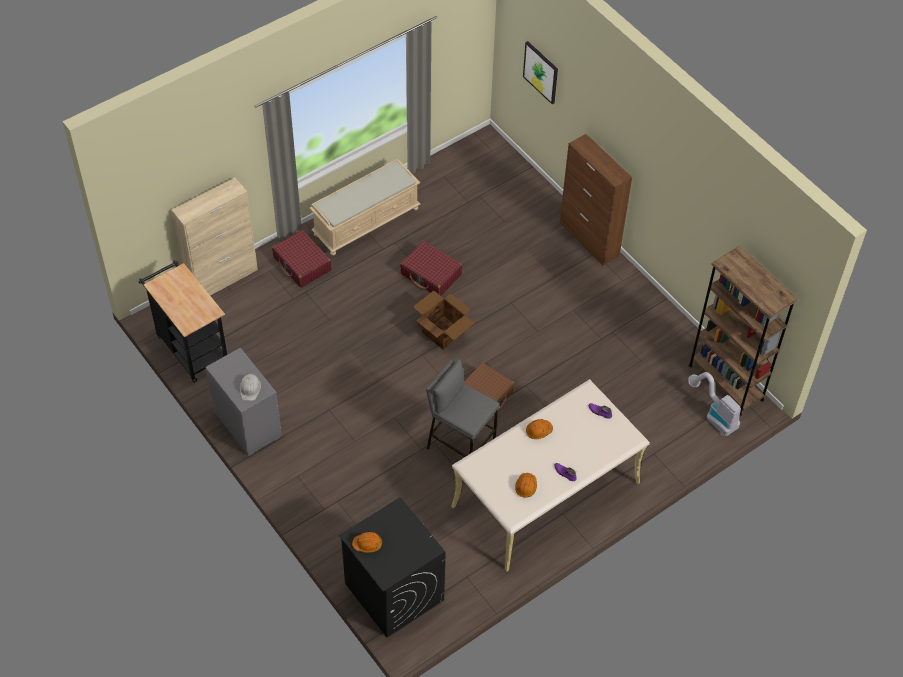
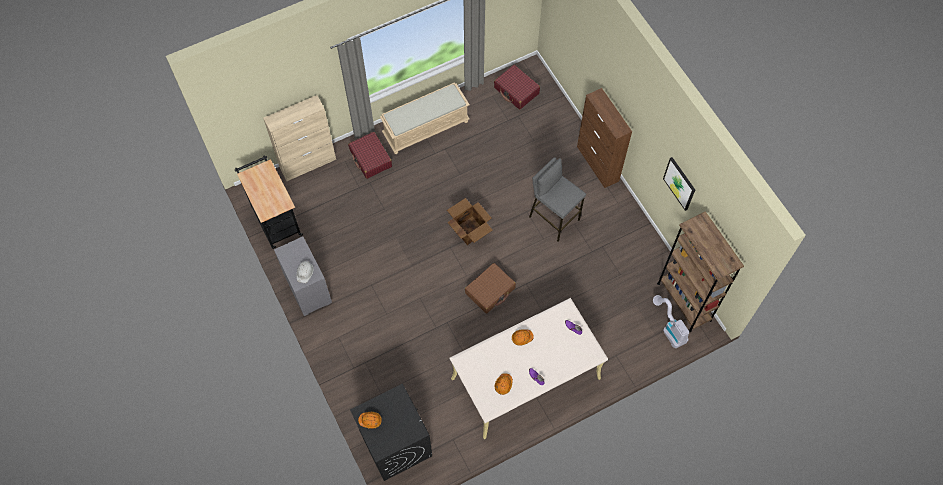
camera: 10 degrees right, 10 degrees up
(431, 275) = (468, 180): red suitcase -> red suitcase (516, 91)
(460, 446) = (466, 329): grey stool -> grey stool (554, 218)
(541, 72) = (573, 31): picture -> picture (679, 183)

